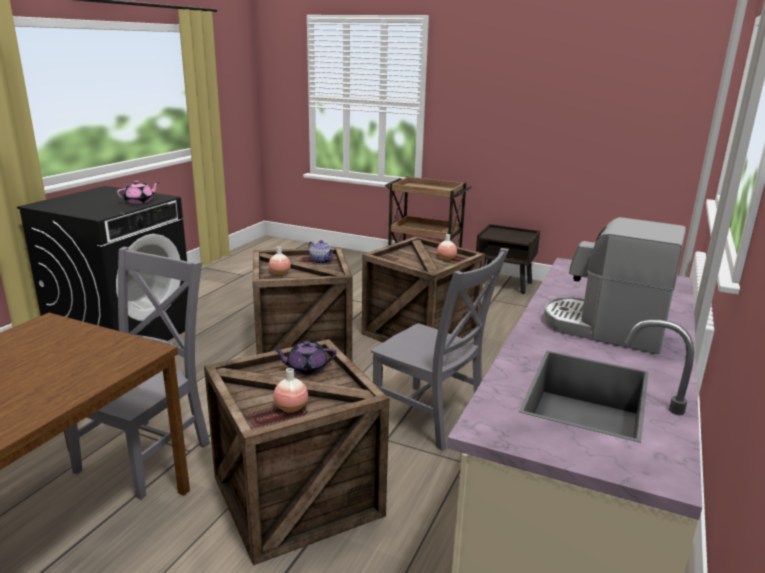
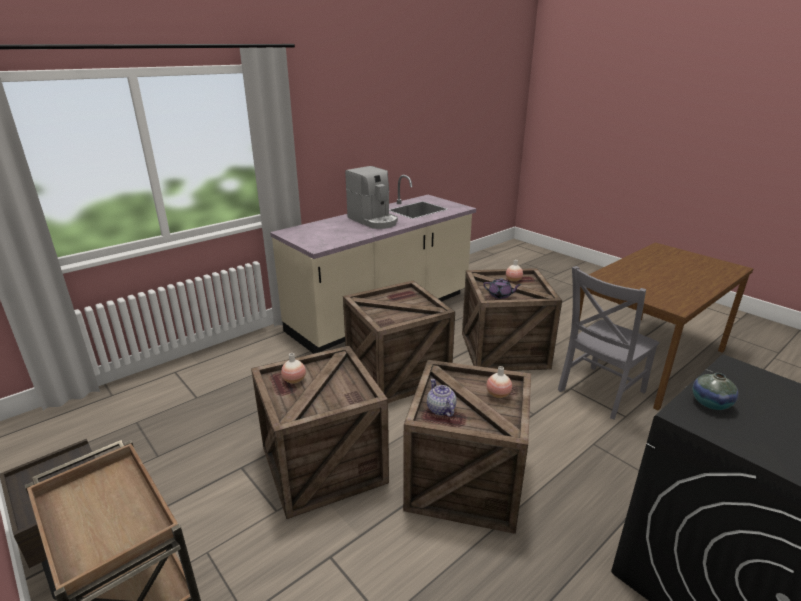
camera: 155 degrees left, 5 degrees up
(139, 201) = (710, 403): pink teapot -> vase
(432, 418) = (398, 371): grey chair -> crate

